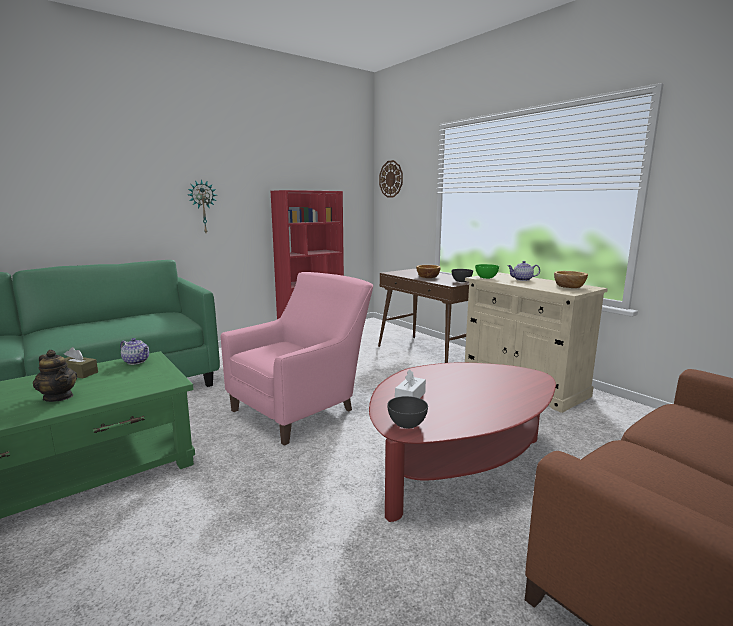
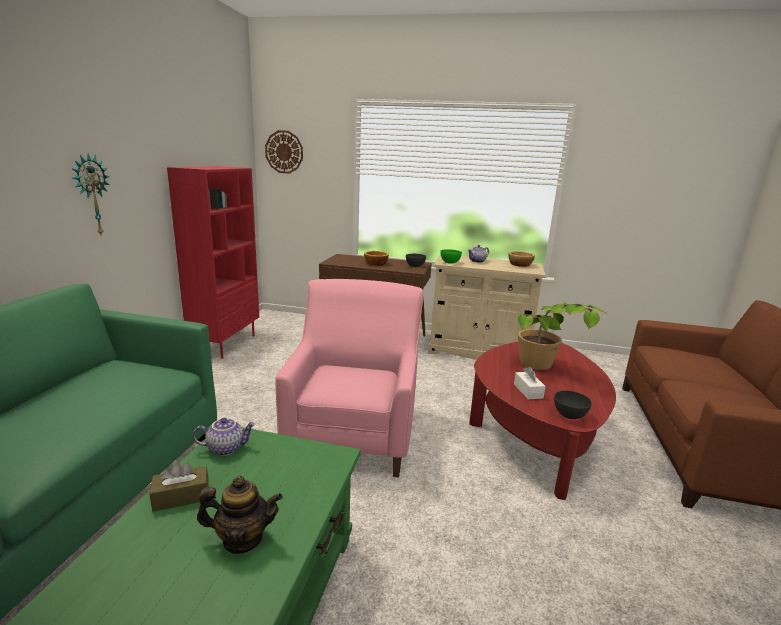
camera: 40 degrees left, 5 degrees up
(469, 390) = (545, 370): none -> potted plant

